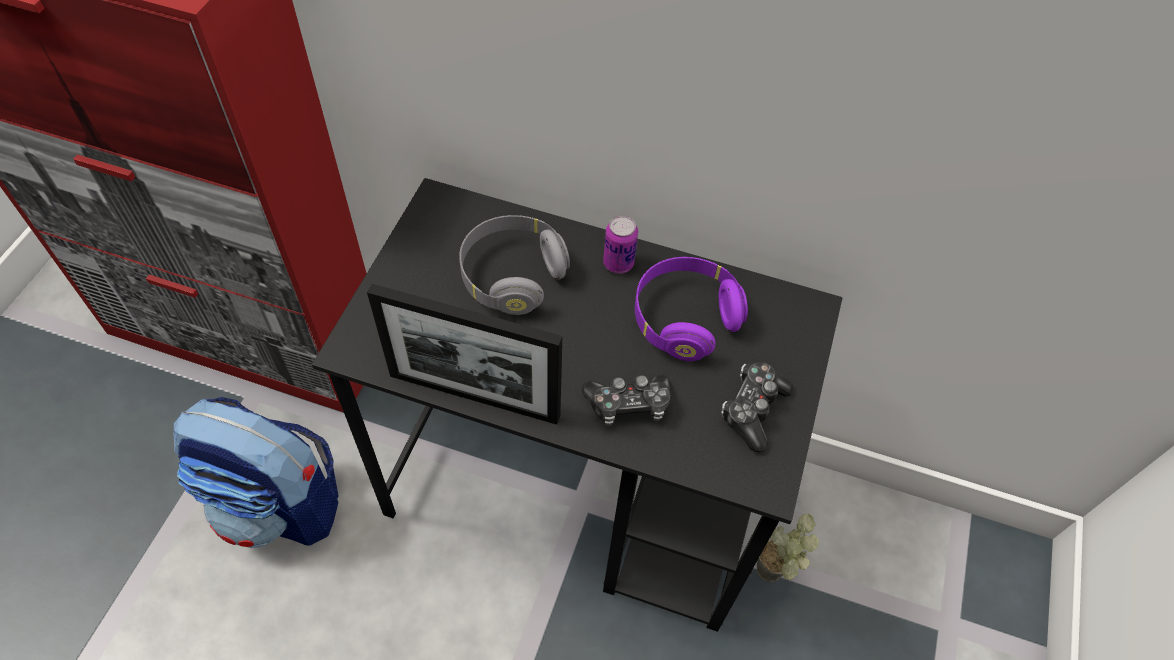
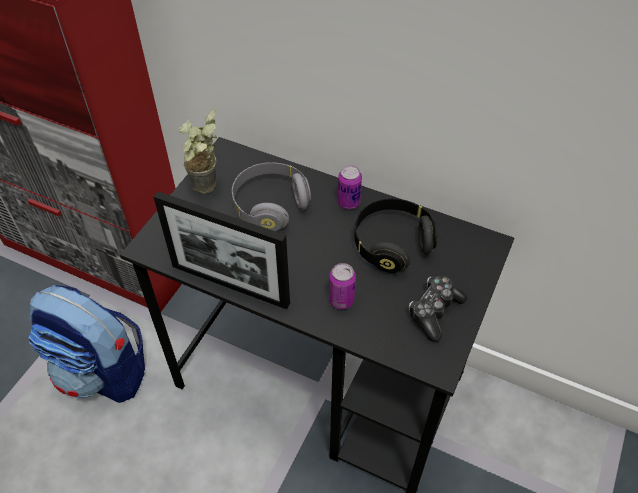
camera: 10 degrees right, 5 degrees down
(628, 405) = (341, 300): game controller -> can
(684, 319) = (392, 244): purple headphones -> black headphones
(774, 576) = (463, 461): potted plant -> potted plant (206, 191)

